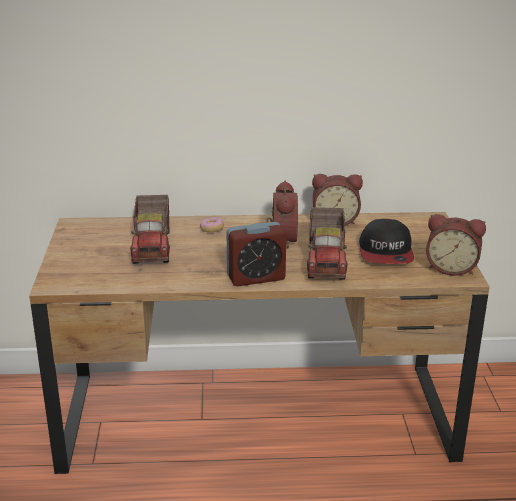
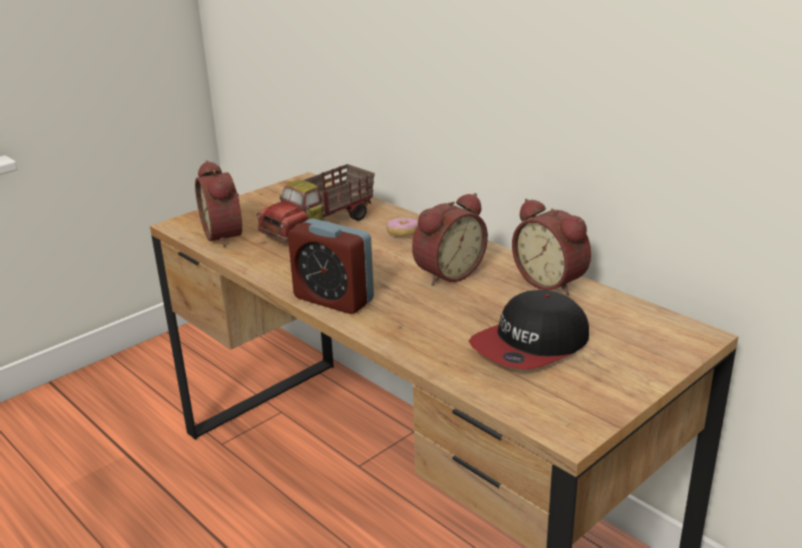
camera: 50 degrees right, 0 degrees up
(327, 260) = (442, 318): toy truck -> none
(451, 268) = (575, 409): alarm clock -> alarm clock (226, 235)

